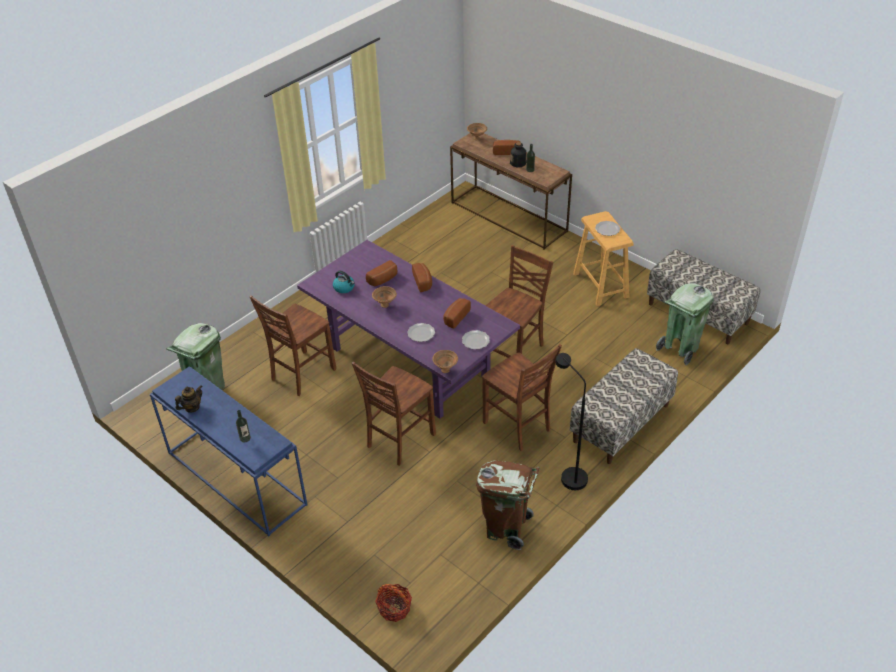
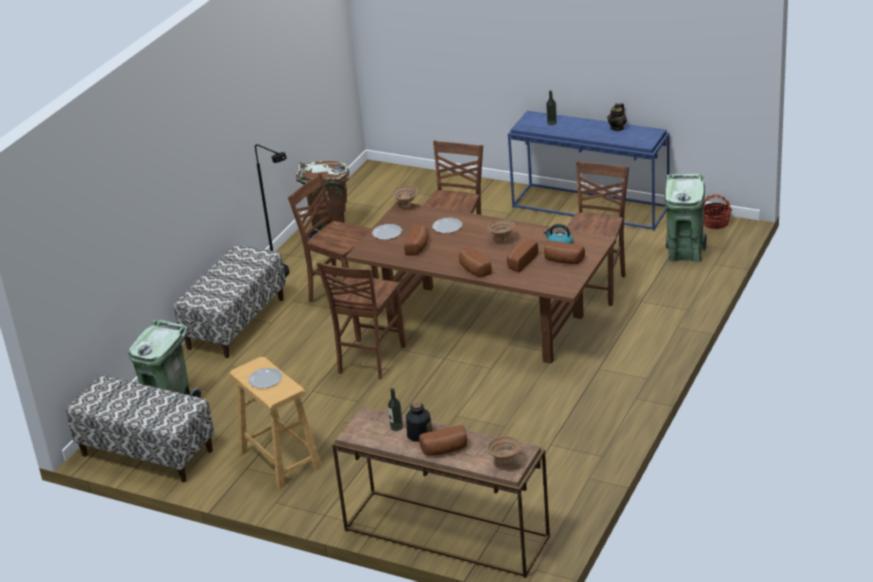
camera: 165 degrees right, 10 degrees down
(352, 272) = (563, 261): none -> bread
(394, 608) = (401, 176): basket -> basket (715, 222)
(408, 362) = (487, 323): purple dining table -> brown dining table

